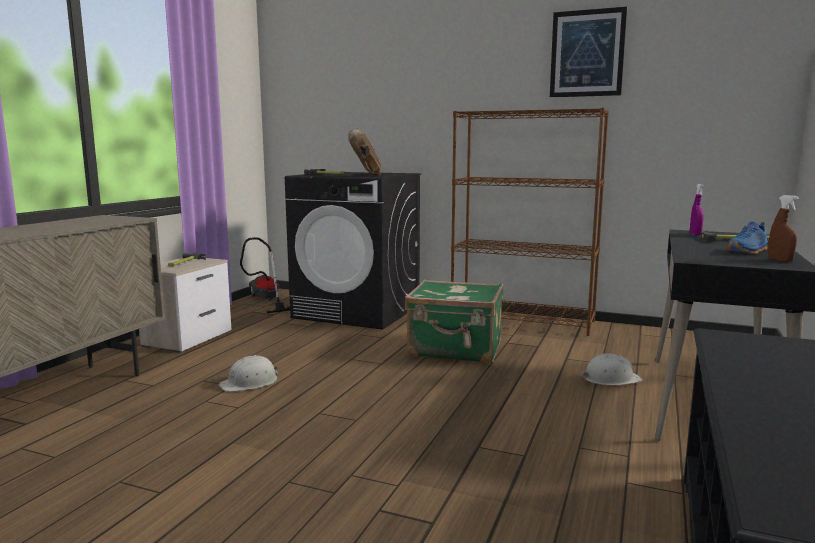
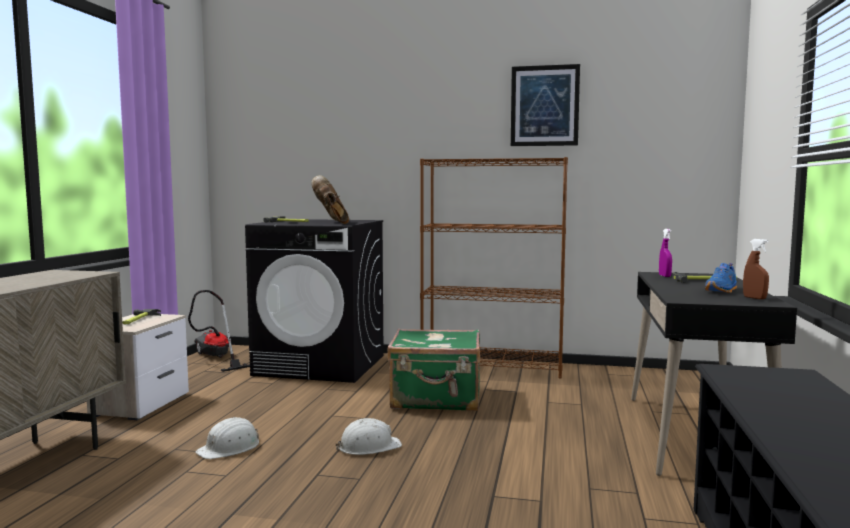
camera: 10 degrees left, 5 degrees down
(610, 379) = (596, 419): white hard hat -> white hard hat (369, 447)

